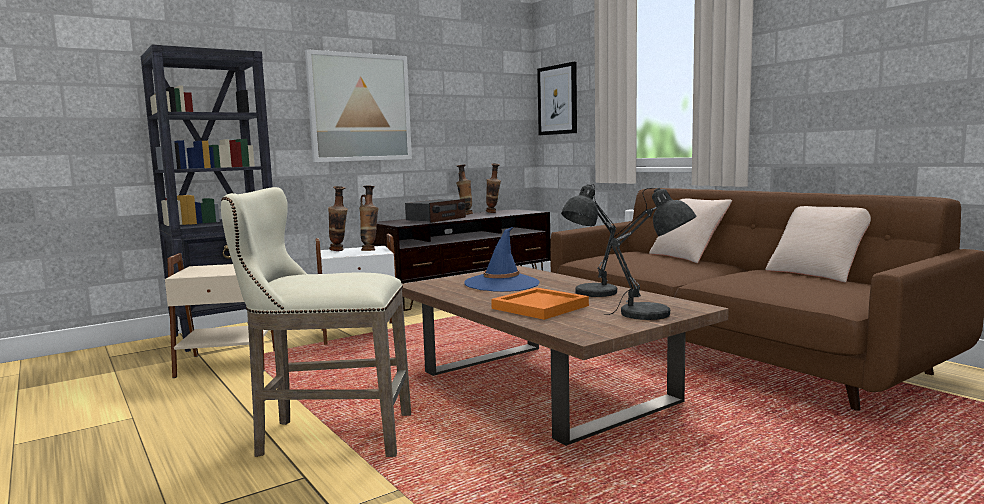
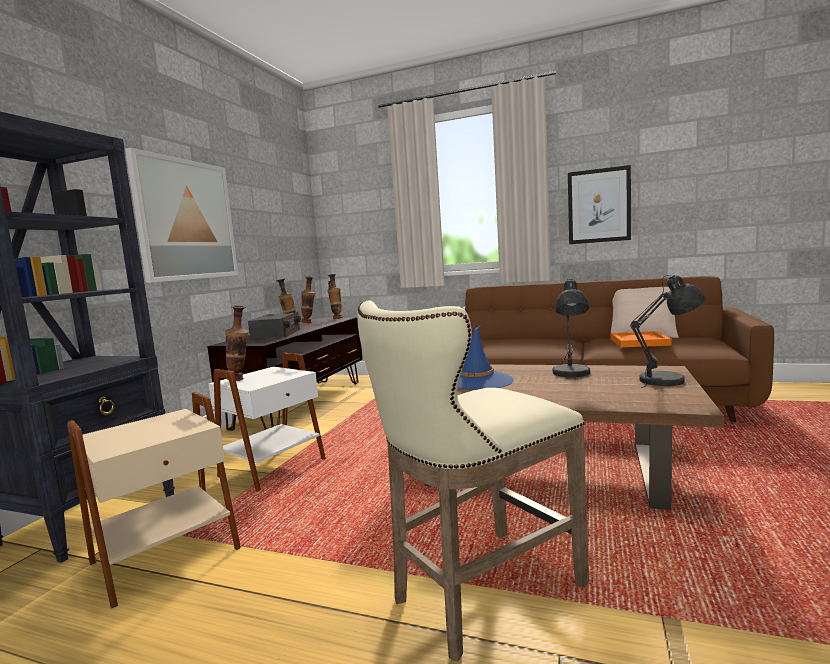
camera: 35 degrees left, 0 degrees up
(370, 250) = (279, 373): vase -> vase (337, 318)
(540, 306) = (577, 392): orange tray -> orange tray (638, 342)
(558, 100) = (345, 218): picture -> picture (598, 206)
(688, 256) = (532, 336): beige pillow -> none

